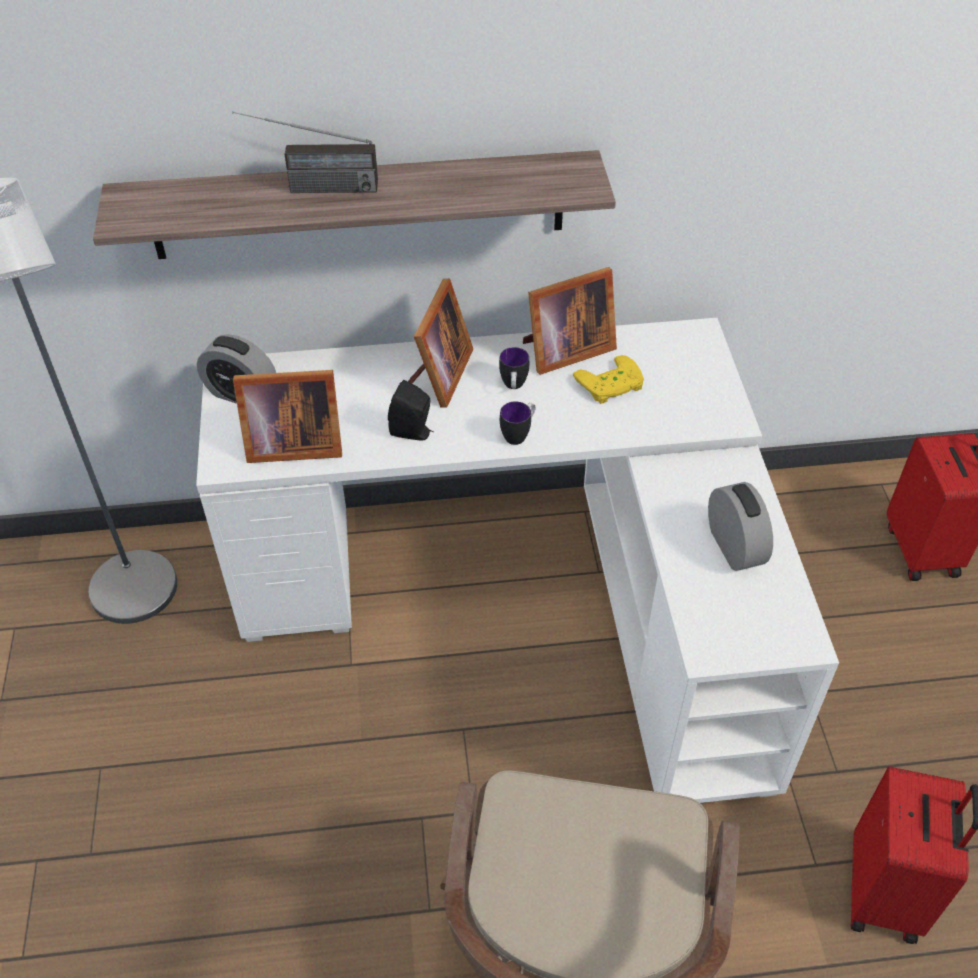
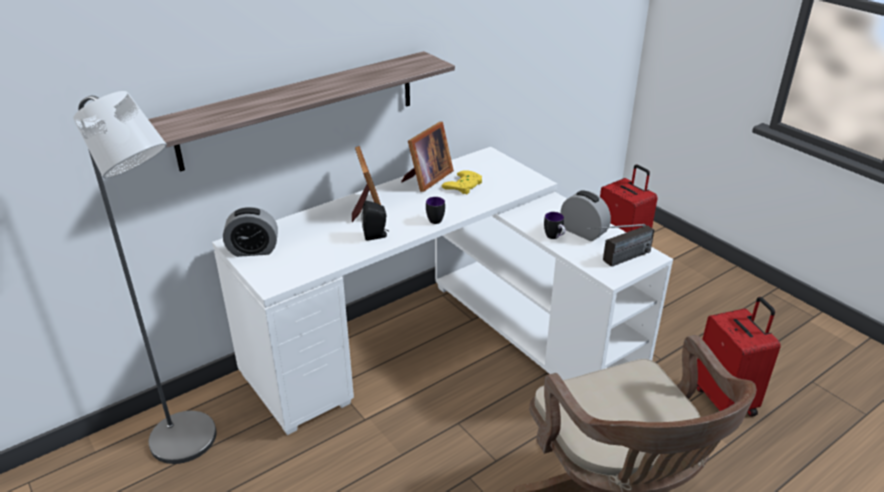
camera: 30 degrees left, 15 degrees down
(291, 444) = (307, 262): picture frame -> none
(310, 188) = (282, 94): radio -> radio (617, 261)
(513, 387) = (414, 201): mug -> mug (554, 237)

